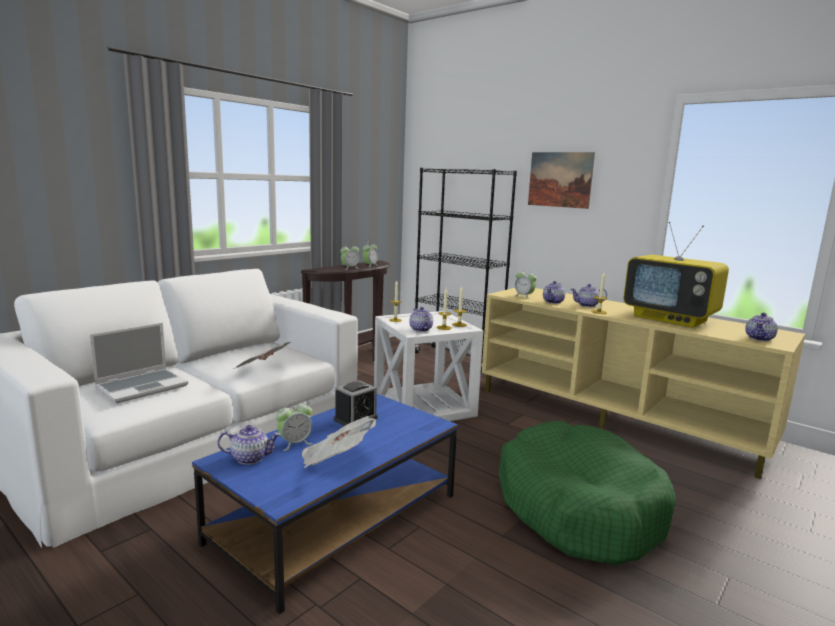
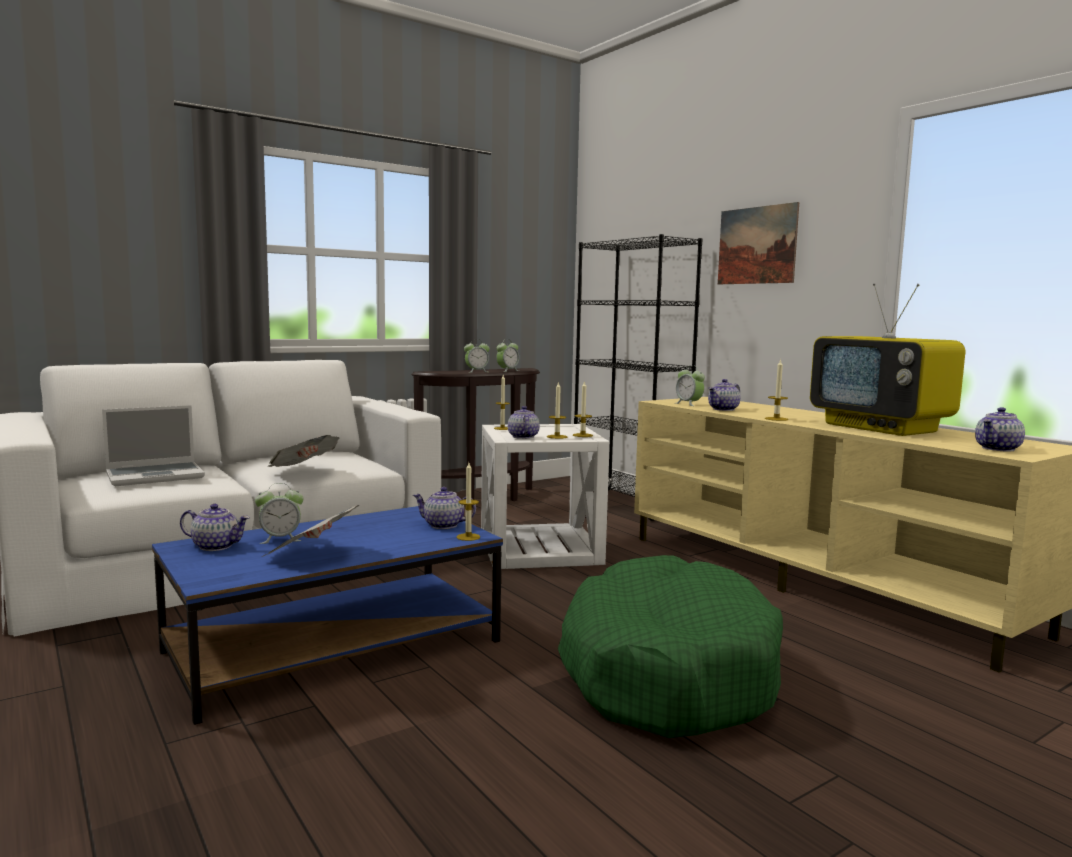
camera: 15 degrees right, 5 degrees down
(355, 419) = (377, 524): alarm clock -> none
(433, 425) = (468, 537): none -> candle
(587, 305) = (770, 413): teapot -> teapot (443, 525)

